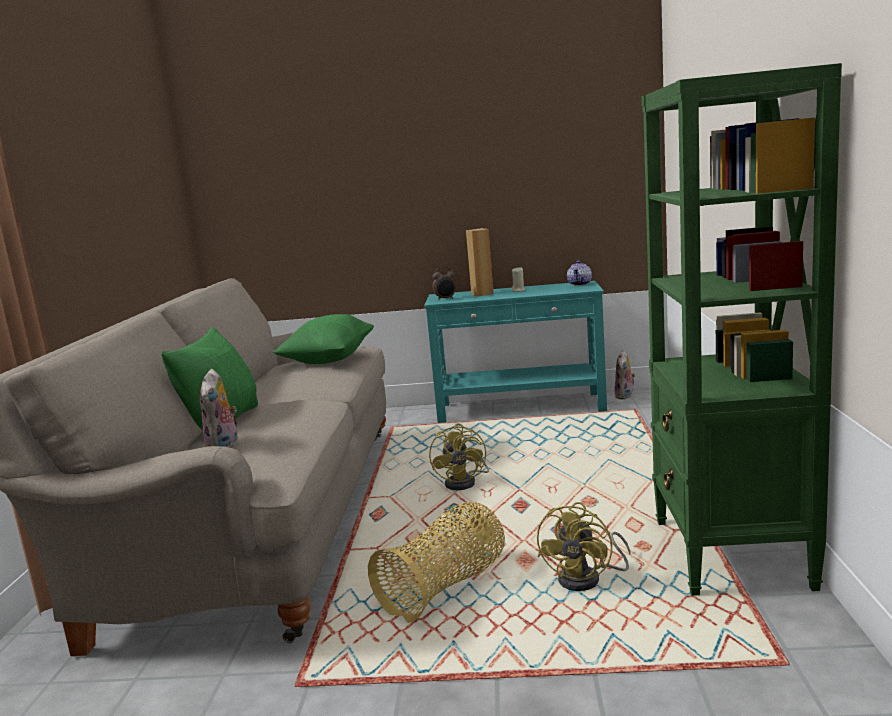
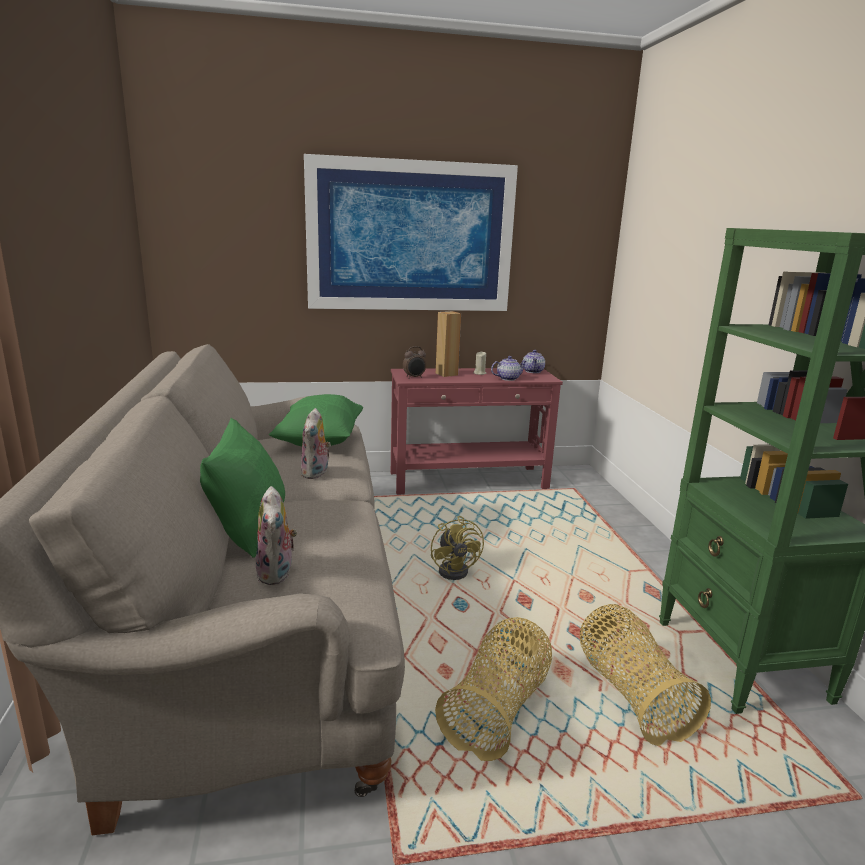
camera: 15 degrees left, 5 degrees up
(434, 158) = (410, 237): none -> picture
(521, 408) = (469, 480): turquoise console table -> red console table
(544, 292) = (507, 378): none -> teapot
(587, 579) = (631, 694): yellow fan -> basket
(625, 396) = (557, 472): plush toy -> plush toy (316, 473)

